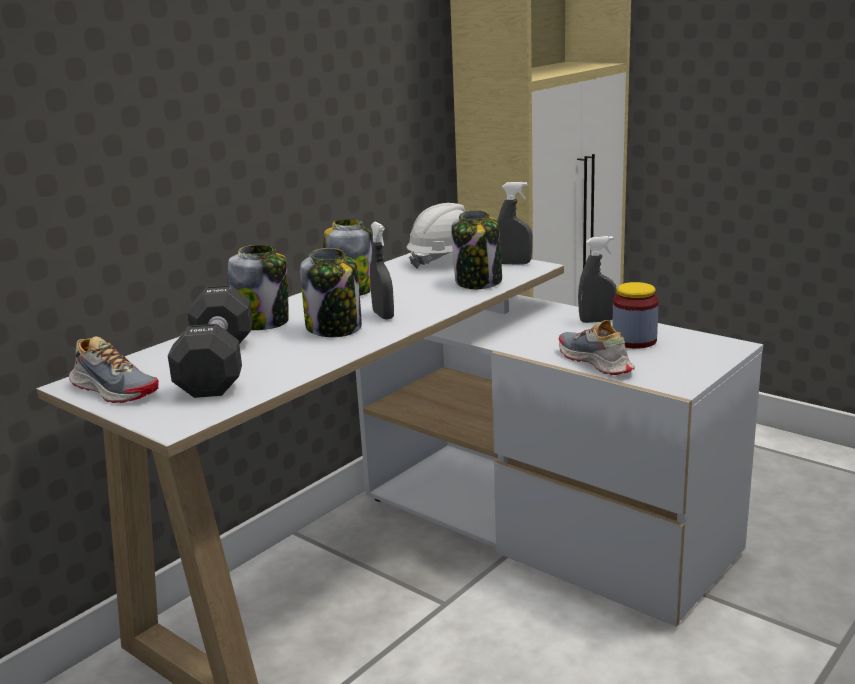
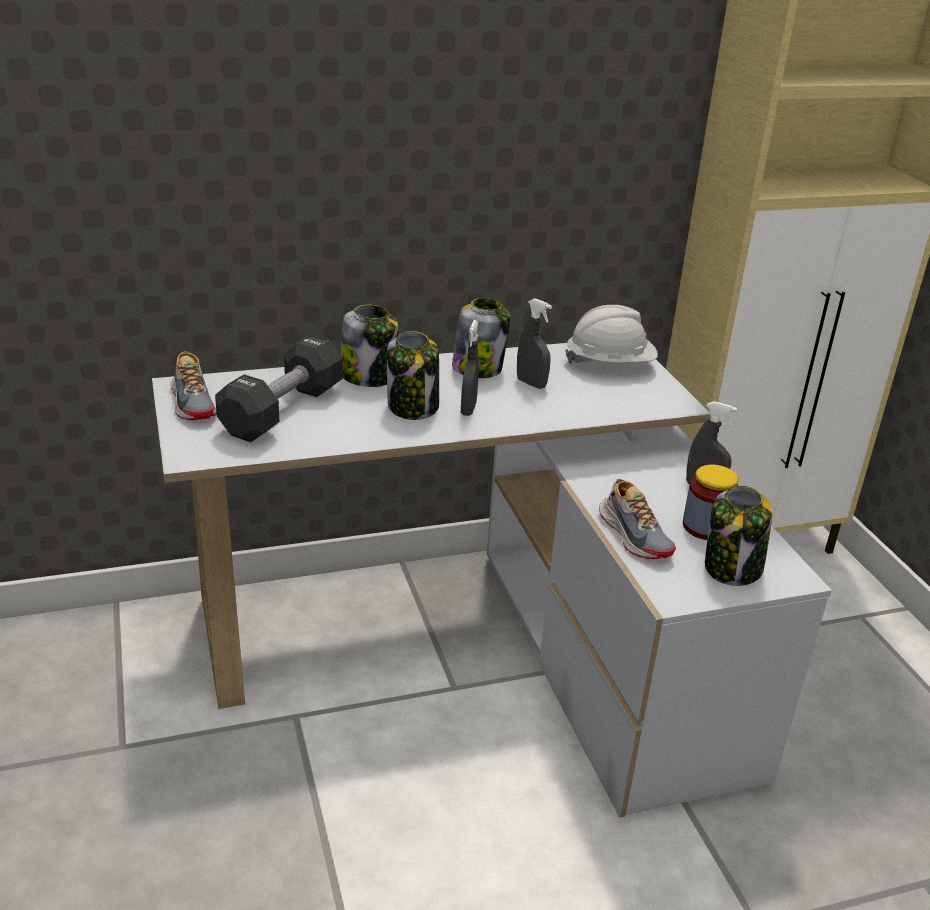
camera: 30 degrees right, 10 degrees up
(478, 282) = (600, 403): jar -> jar (732, 568)
(514, 263) = (665, 393): grey spray bottle -> grey spray bottle (531, 383)
(595, 362) = (634, 535): shoe -> shoe turned 150 degrees clockwise

